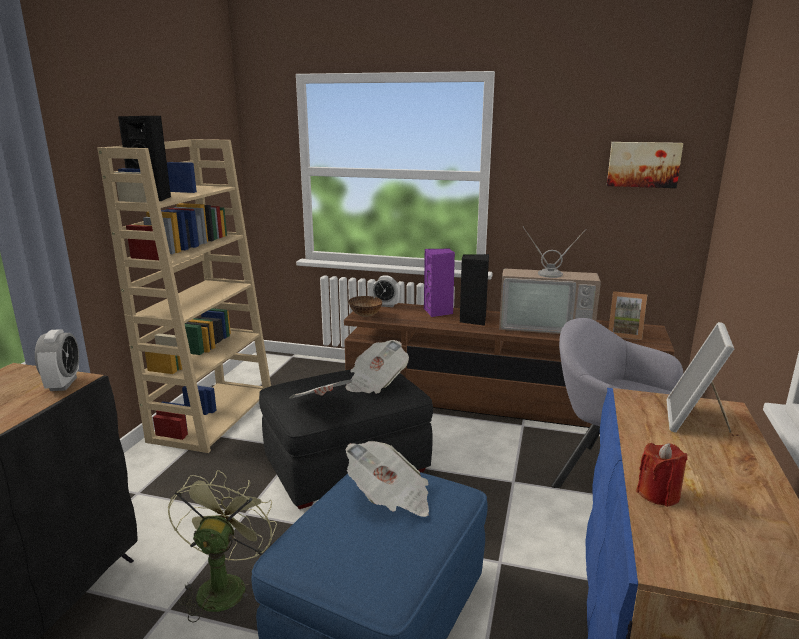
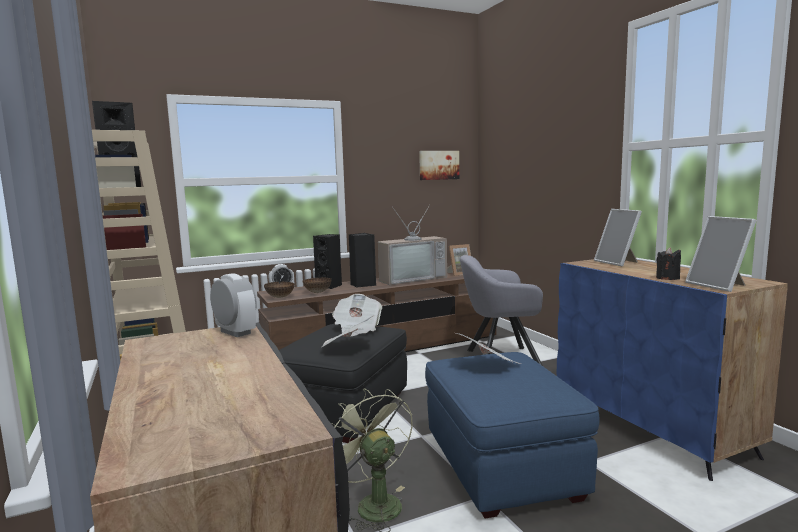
camera: 40 degrees left, 10 degrees down
(409, 318) = (318, 292): none -> bowl
(438, 312) = (330, 286): purple speaker -> black speaker
(658, 494) = (667, 278): red candle -> black candle
(689, 557) = (719, 286): none -> picture frame

